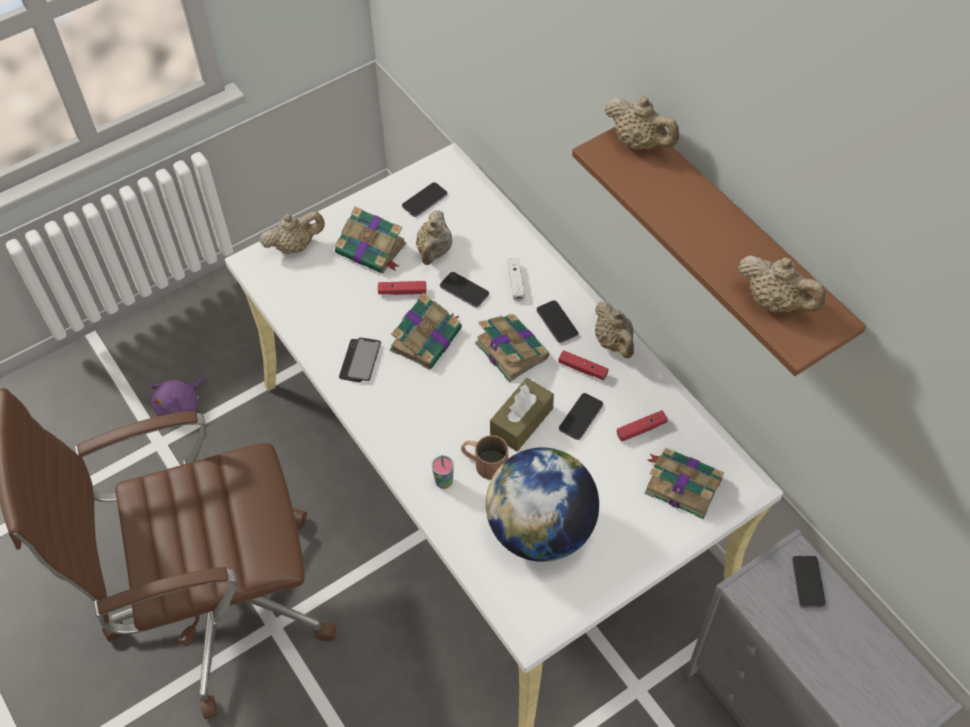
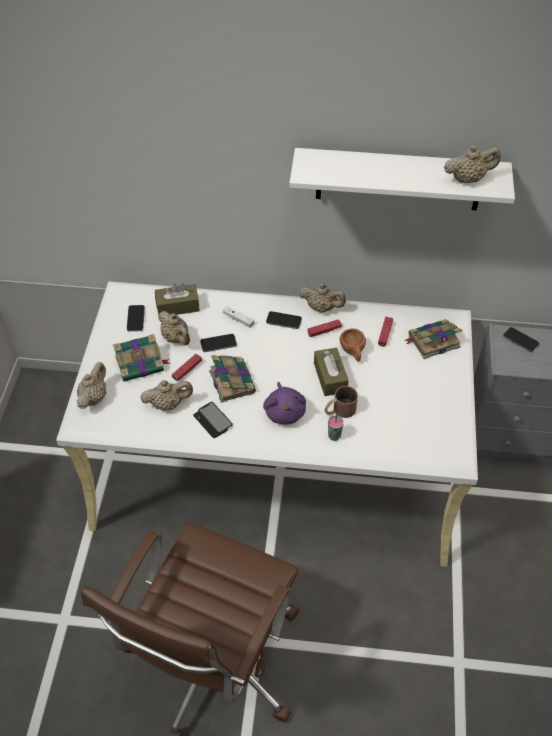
camera: 50 degrees left, 5 degrees down
(180, 406) = (50, 588): purple plush toy -> purple plush toy (284, 411)
(477, 220) = (178, 306): none -> brown tissue box
(510, 349) = (279, 351): book -> none
(540, 529) = (404, 415): globe -> none
(580, 417) = (353, 352): phone -> brown cup
(639, 143) = (315, 158): beige teapot -> beige teapot (168, 404)
(737, 244) = (398, 179): brown shelf -> white shelf

